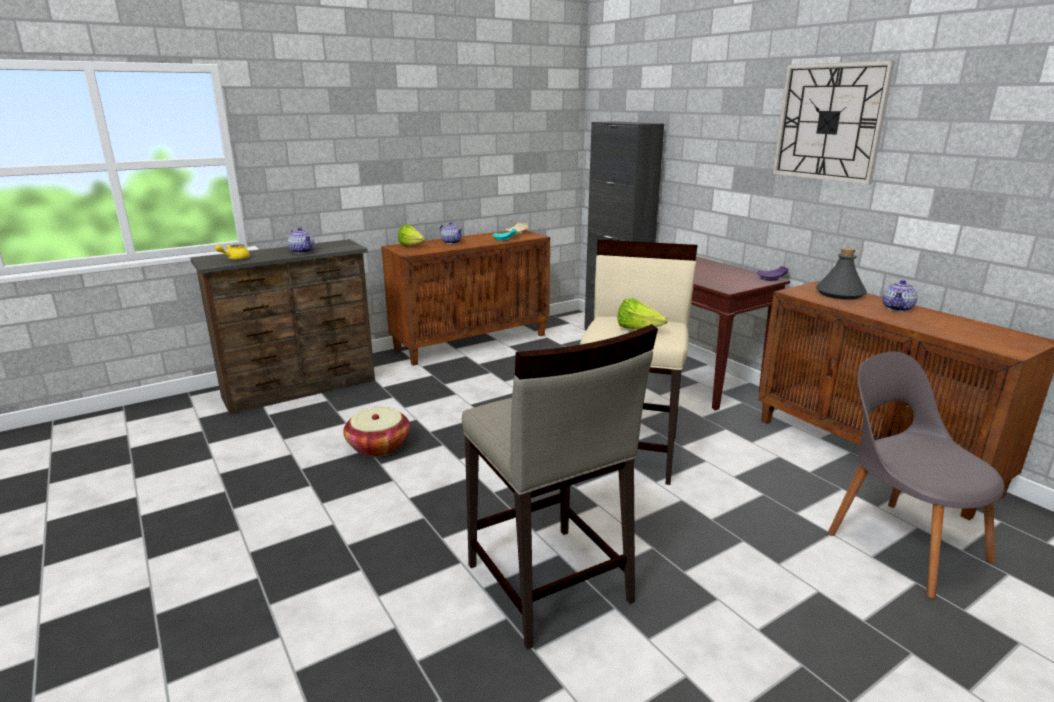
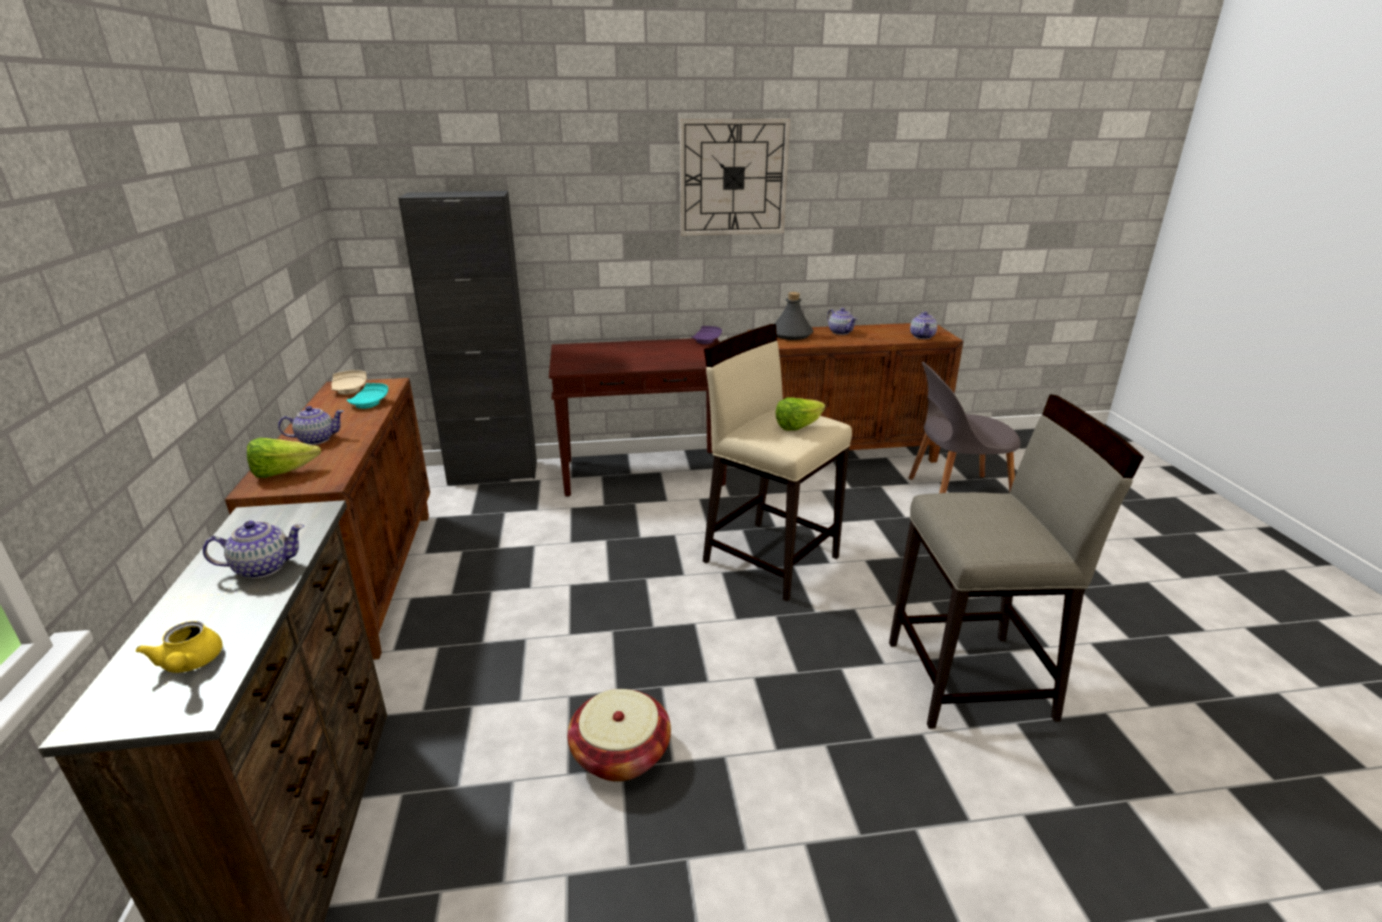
camera: 65 degrees left, 5 degrees up
(981, 340) = (922, 336): none -> teapot

